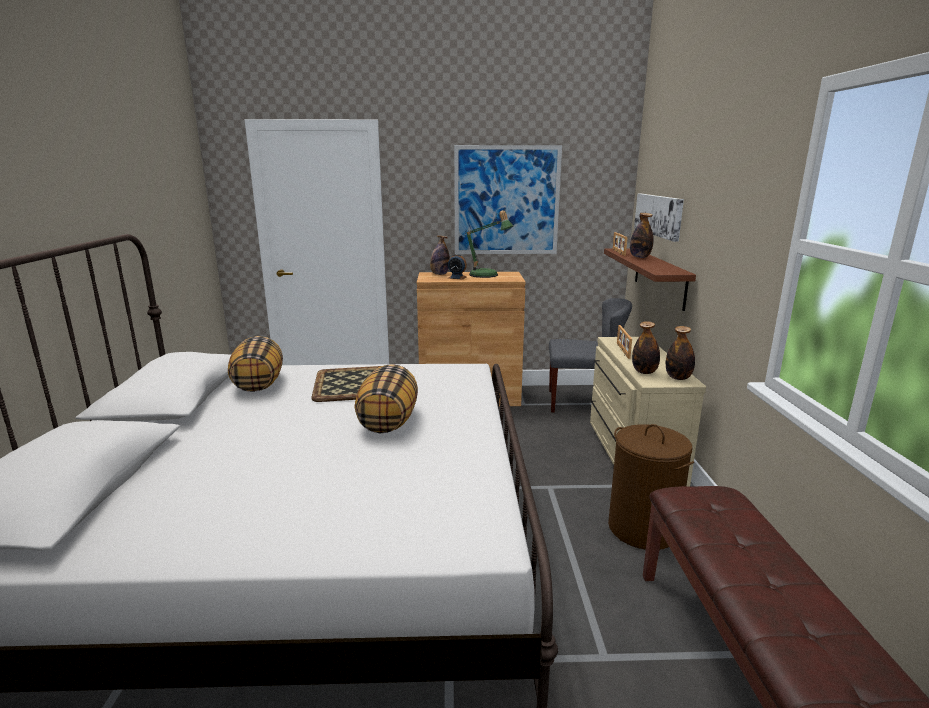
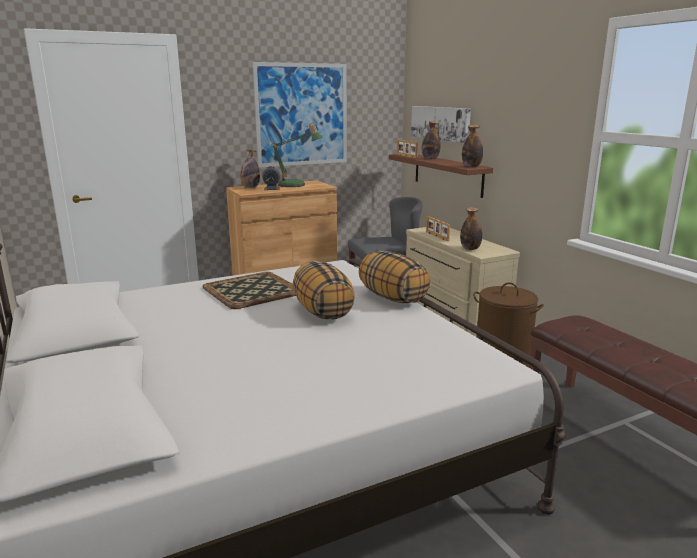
camera: 25 degrees left, 0 degrees up
(258, 384) = (154, 305): pillow -> pillow (392, 298)
(678, 378) = (497, 249): bottle -> bottle (471, 166)

